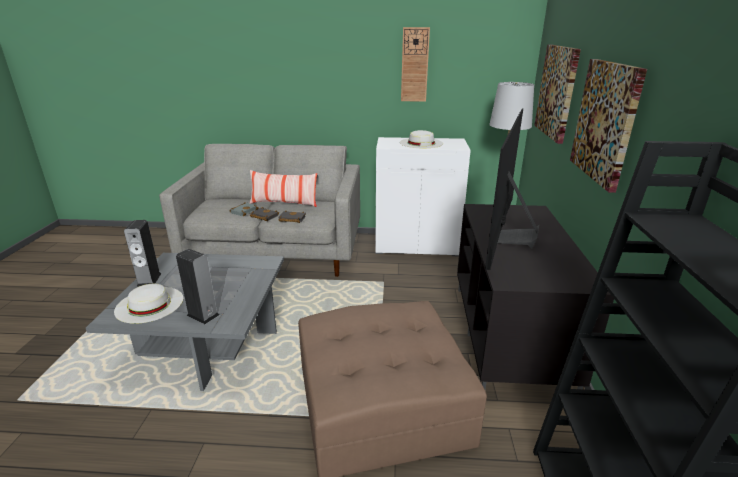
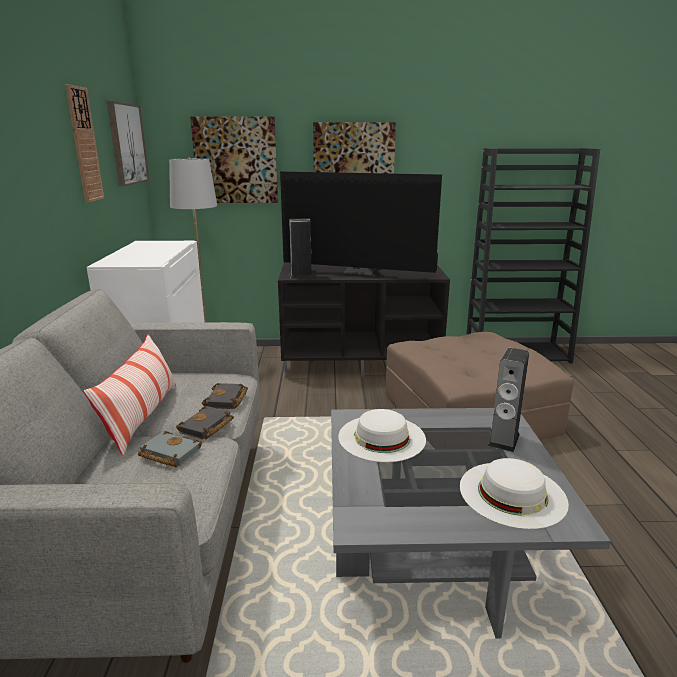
camera: 95 degrees left, 5 degrees down
(149, 280) = (446, 522): speaker -> speaker (301, 276)
(421, 143) = (147, 252): white hat -> white hat (381, 437)
(493, 66) = (127, 144): none -> picture

